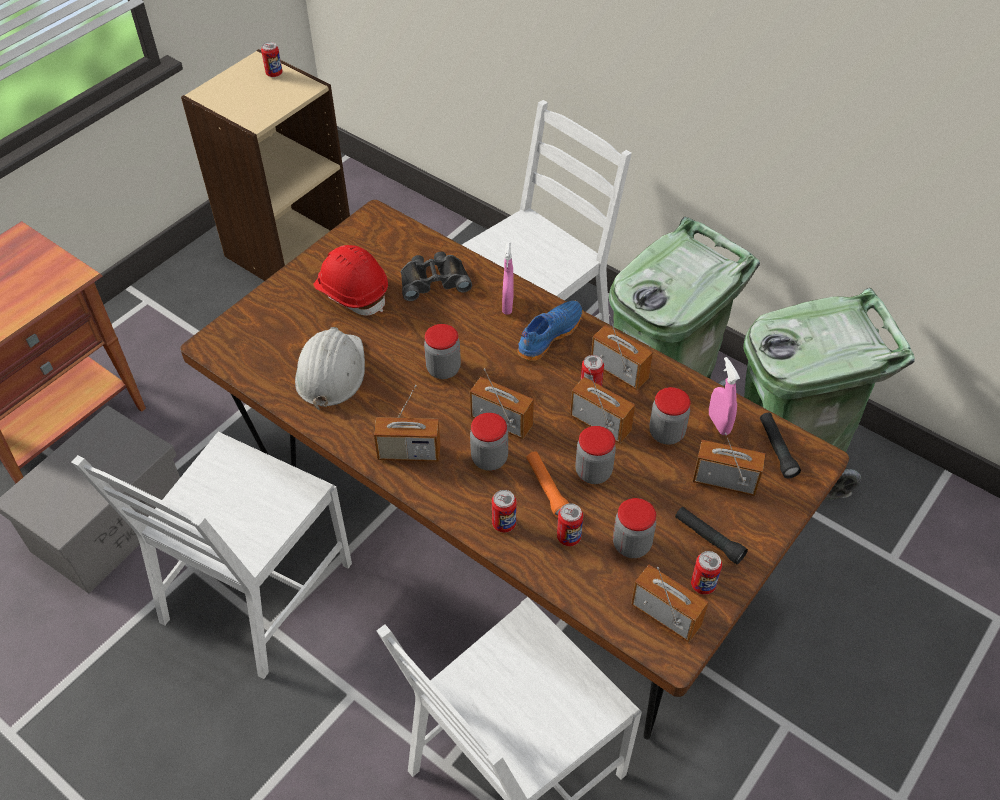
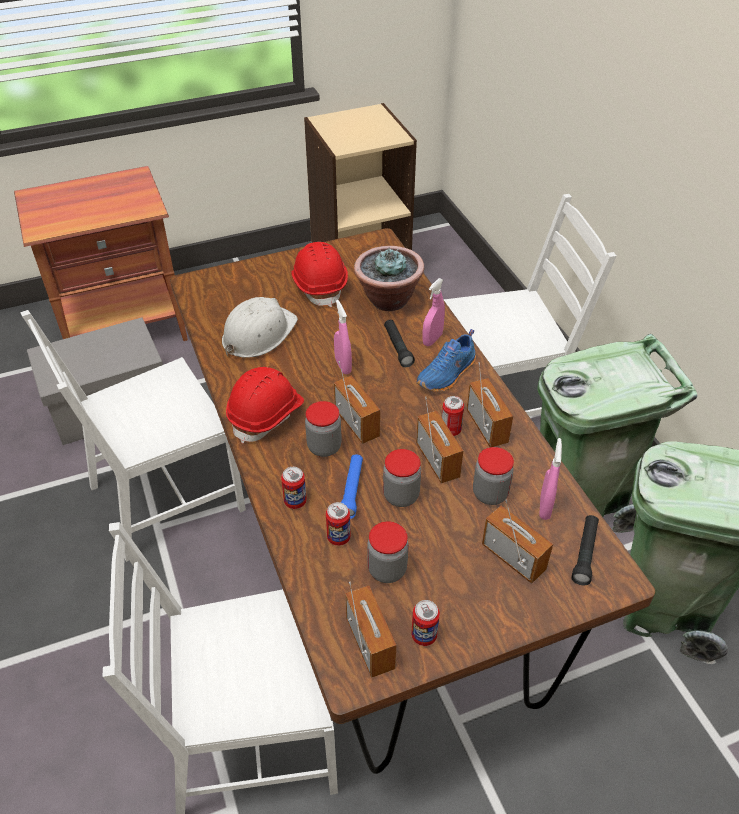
camera: 30 degrees right, 5 degrees down
(274, 74) = (381, 121): can -> none
(409, 453) = (266, 415): radio -> red hard hat
(433, 280) = (388, 300): black binoculars -> potted plant
(443, 369) = (343, 366): jar -> pink spray bottle
(547, 488) = (352, 490): orange flashlight -> blue flashlight
(548, 335) = (447, 375): blue shoe -> blue shoe turned 150 degrees clockwise
(708, 539) = (459, 599): black flashlight -> black flashlight (398, 347)

